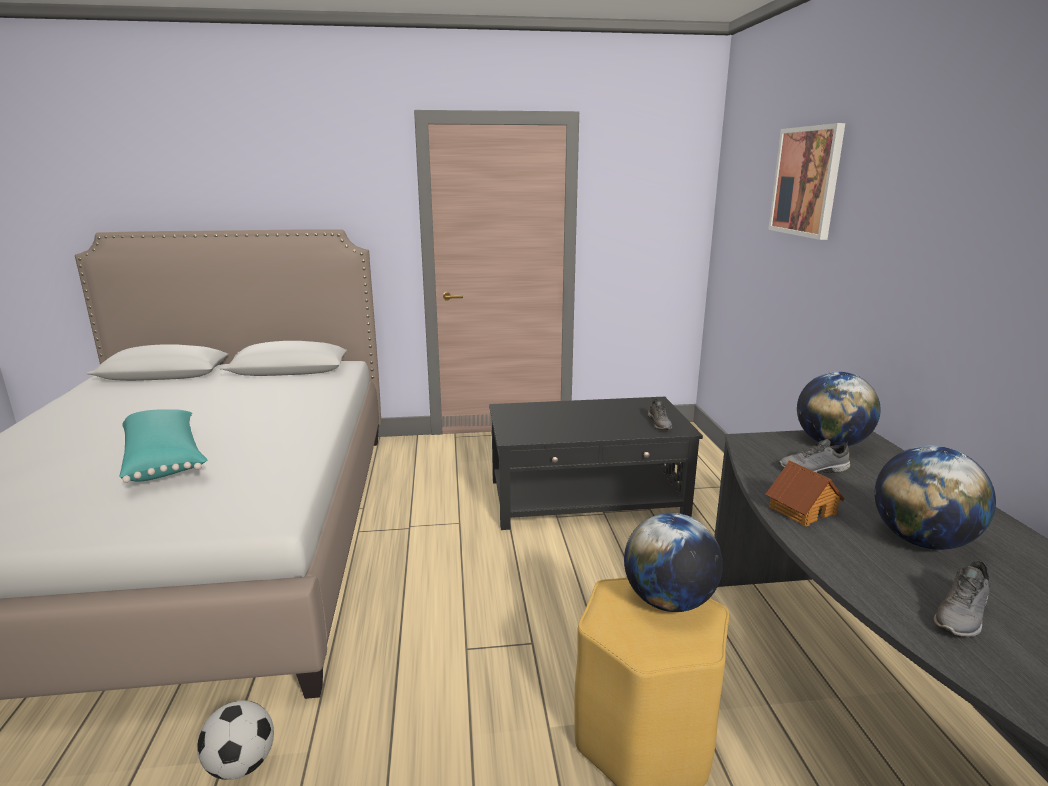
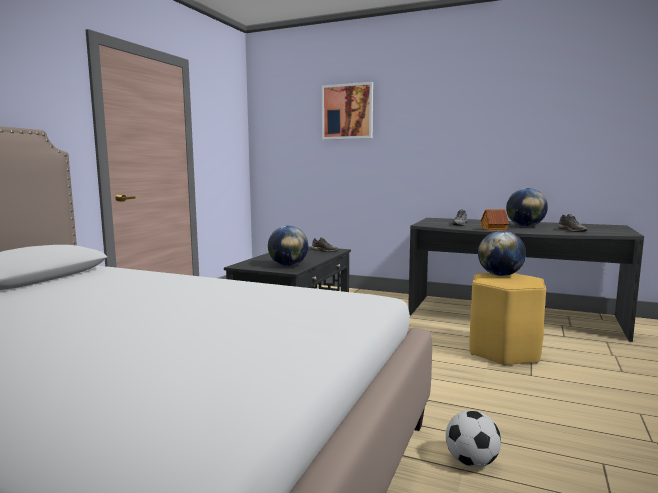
camera: 60 degrees left, 10 degrees down
(165, 460) = (199, 320): turquoise pillow -> none
(831, 443) = (438, 221): globe -> globe (288, 265)

